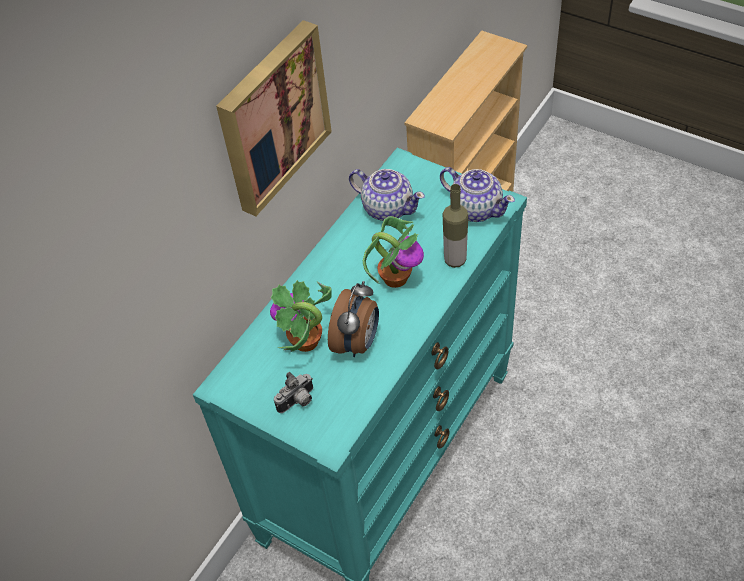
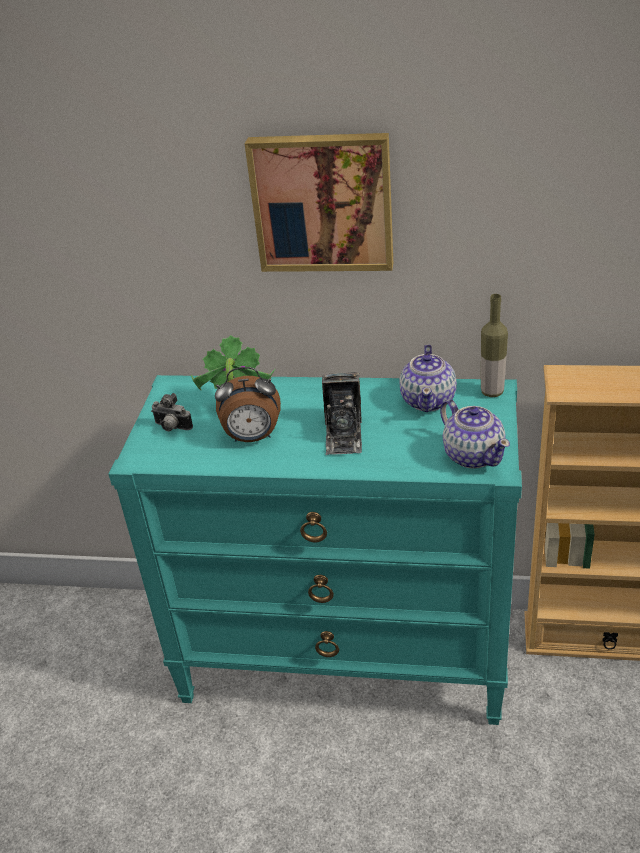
camera: 65 degrees right, 15 degrees down
(395, 277) = (343, 434): potted plant -> camera
(455, 260) = (391, 463): bottle -> bottle (492, 392)
(475, 208) = (473, 455): teapot -> teapot turned 45 degrees counterclockwise

